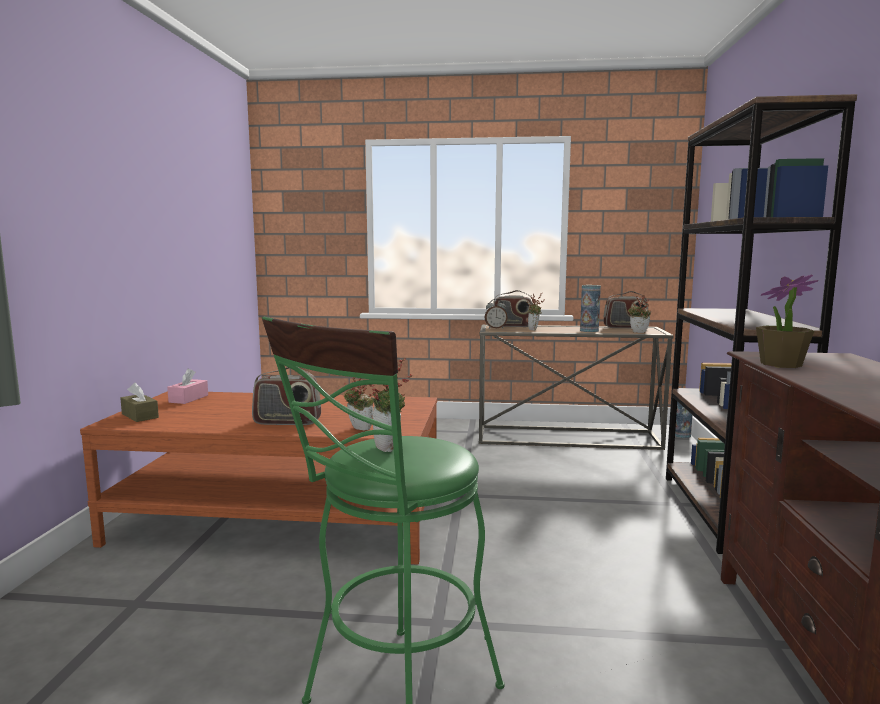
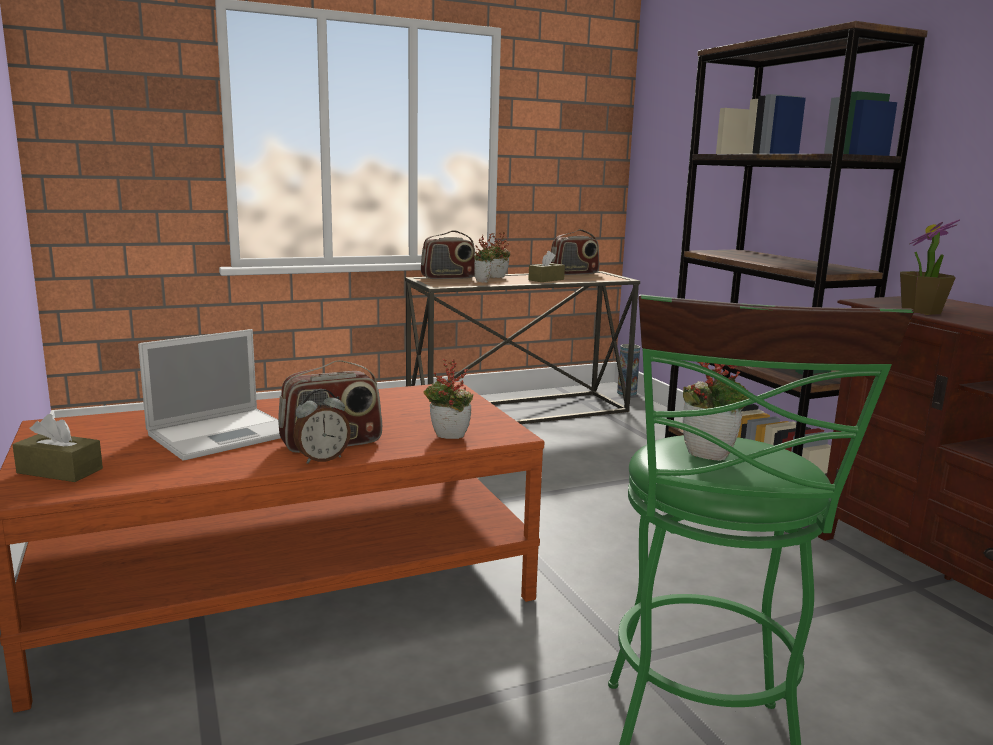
camera: 30 degrees left, 5 degrees up
(188, 399) = (93, 429): pink tissue box -> none
(243, 409) = (224, 433): none -> laptop
(495, 328) = (436, 282): alarm clock -> alarm clock (322, 459)
(589, 331) = (546, 279): vase -> brown tissue box
(638, 332) = (599, 279): potted plant -> potted plant (497, 277)

